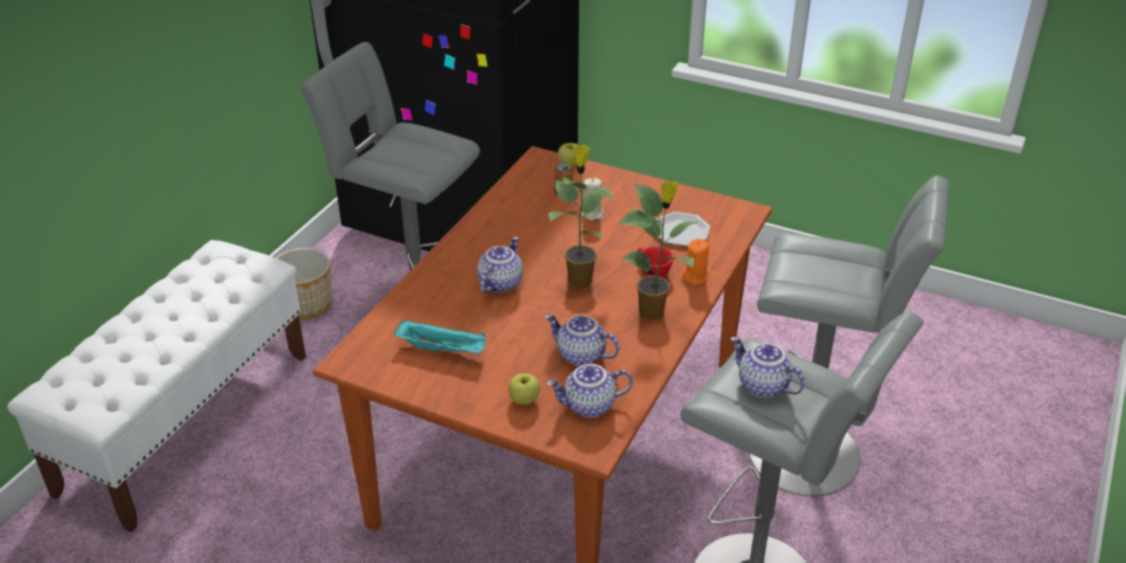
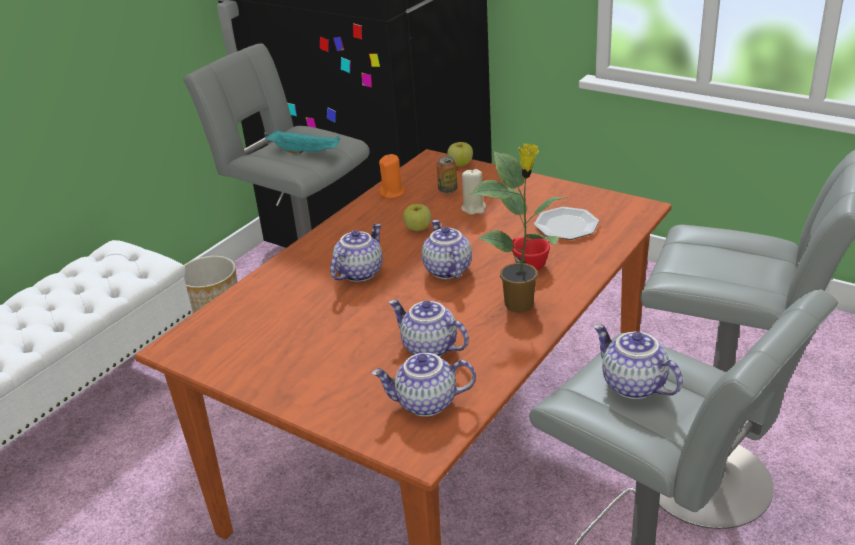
camera: 10 degrees right, 5 degrees down
(443, 349) = (279, 337): turquoise tray -> turquoise tray (306, 152)
(524, 400) = (353, 393): apple -> apple (418, 228)
(580, 279) = (446, 270): potted plant -> teapot
(695, 277) = (575, 270): orange candle -> orange candle (392, 193)

